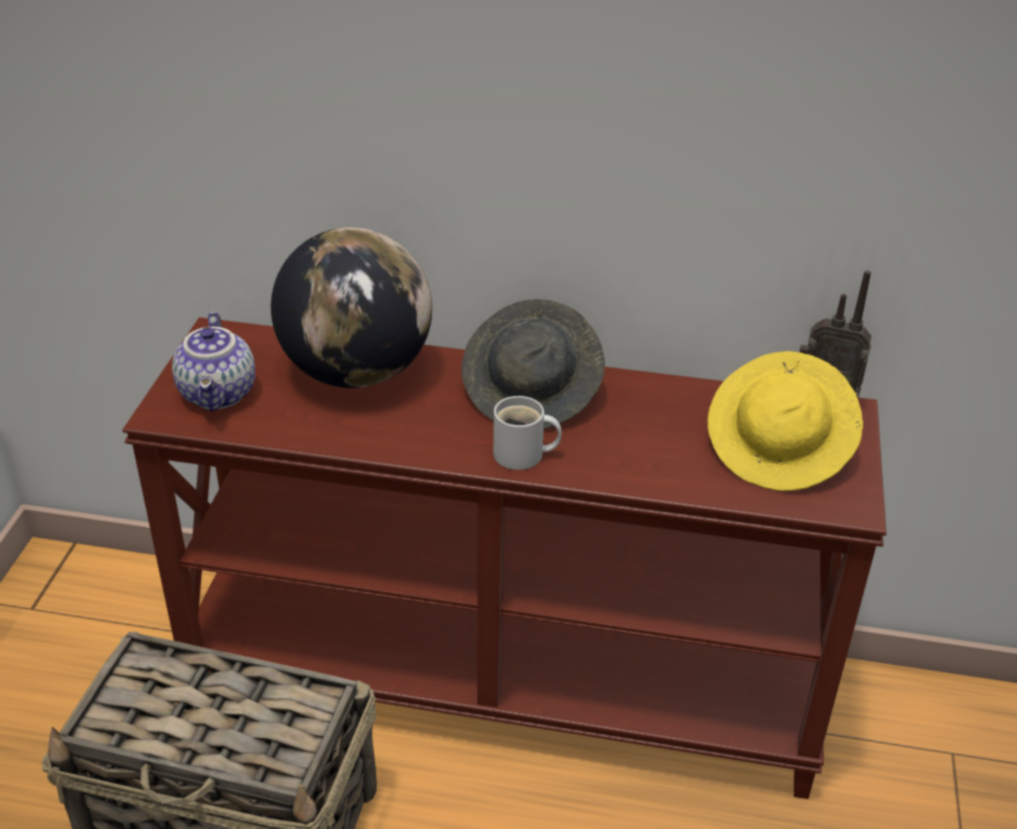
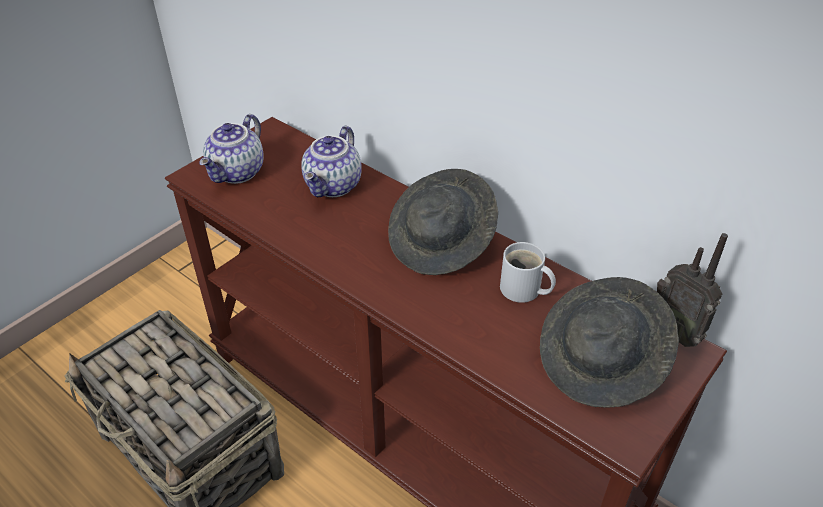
camera: 30 degrees right, 5 degrees up
(357, 372) = (334, 186): globe -> teapot
(523, 455) = (394, 289): white mug -> white mug (523, 291)
(780, 449) = (601, 362): yellow hat -> grey hat

